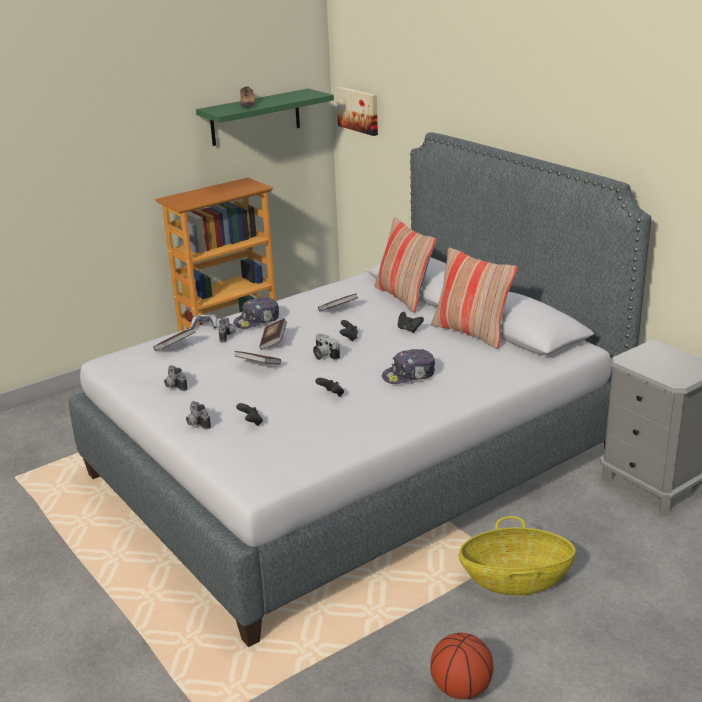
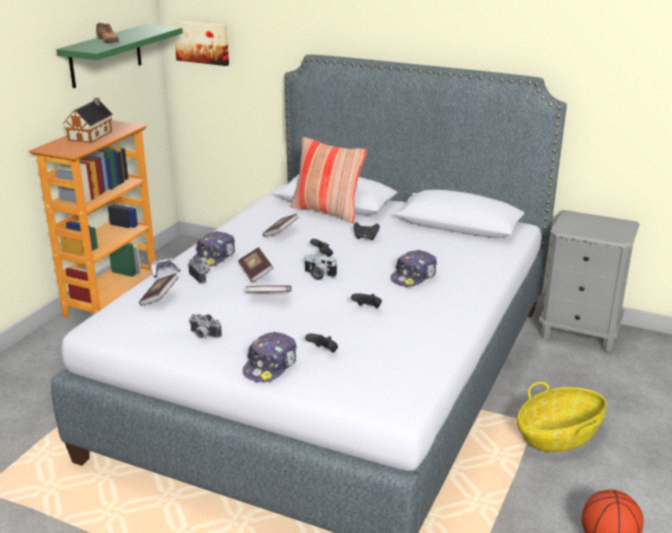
camera: 30 degrees left, 0 degrees up
(196, 424) = (271, 366): camera -> cap
(217, 191) = (91, 135): none -> toy house
(471, 333) = (421, 231): pillow -> none

